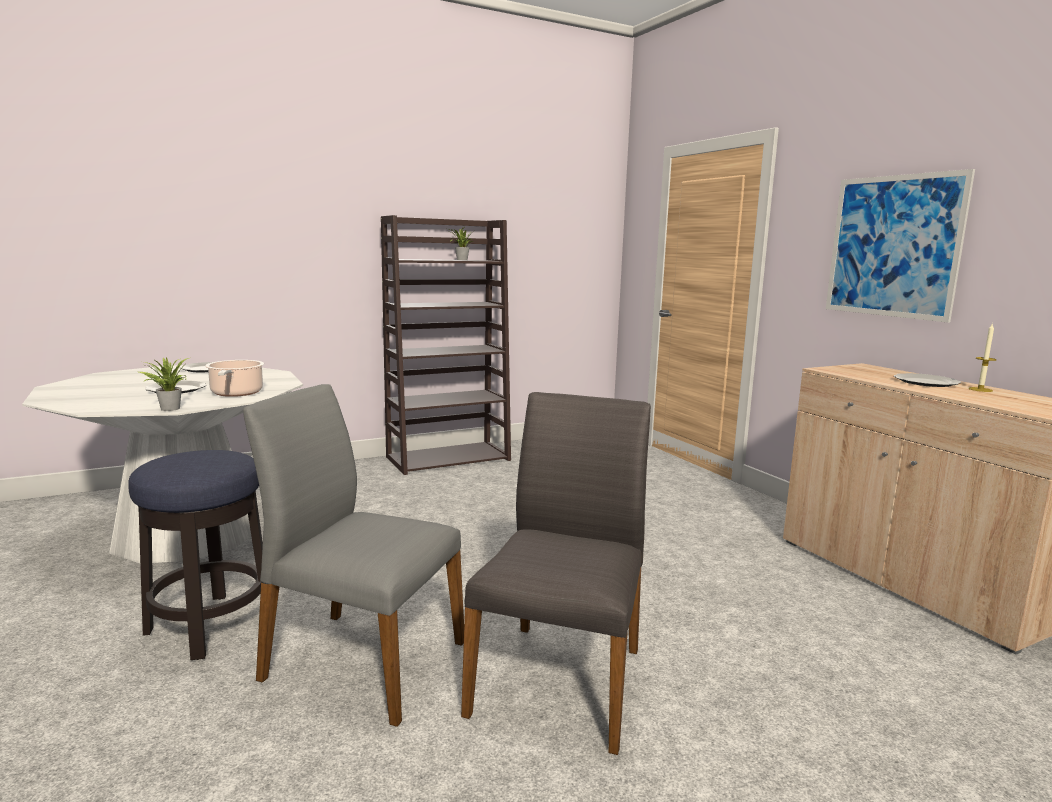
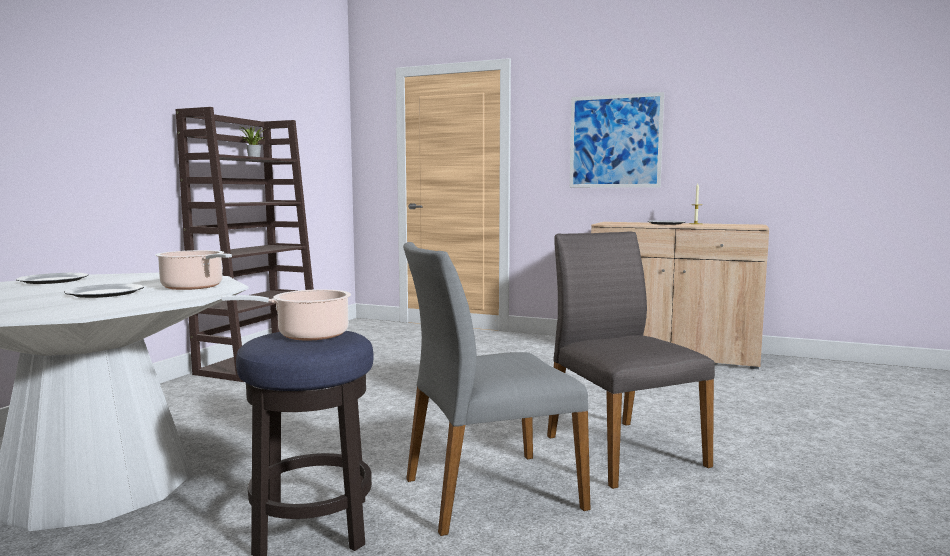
camera: 40 degrees left, 5 degrees down
(168, 408) = (176, 302): potted plant -> none
(204, 459) = (308, 335): none -> cooking pot

